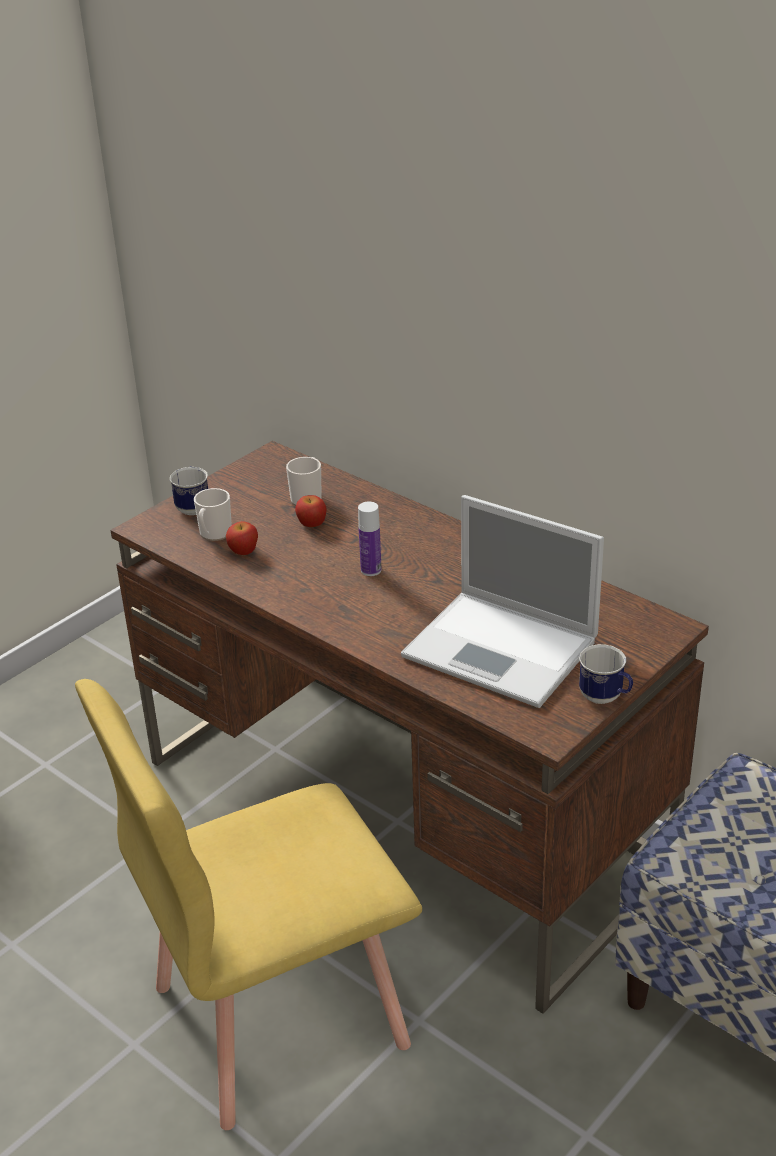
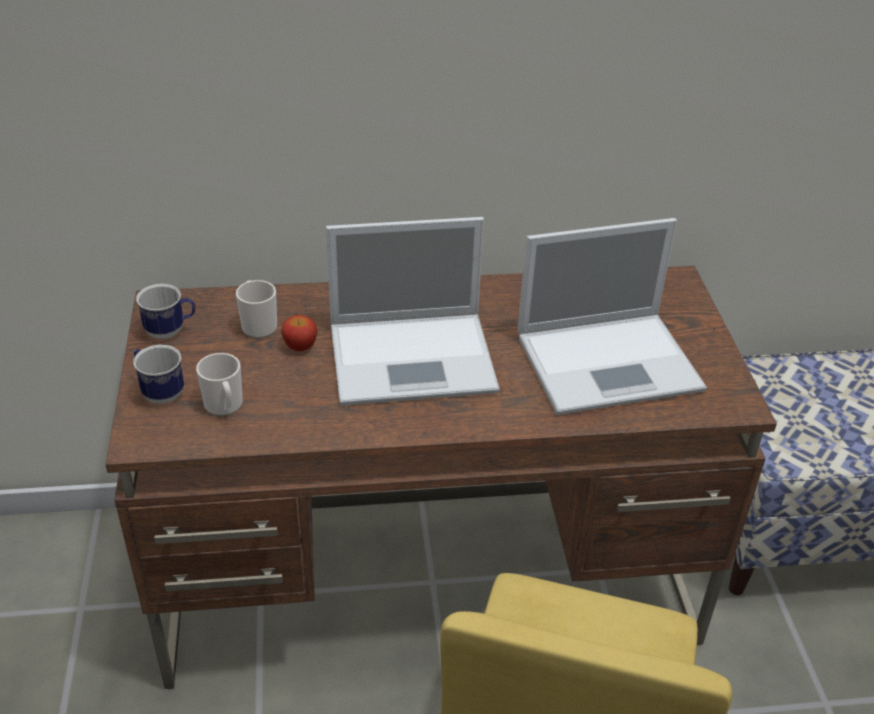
camera: 50 degrees left, 5 degrees up
(243, 551) = (279, 406): apple -> none
(371, 570) = (415, 358): bottle -> laptop
(605, 698) = (727, 356): mug -> mug (171, 331)

